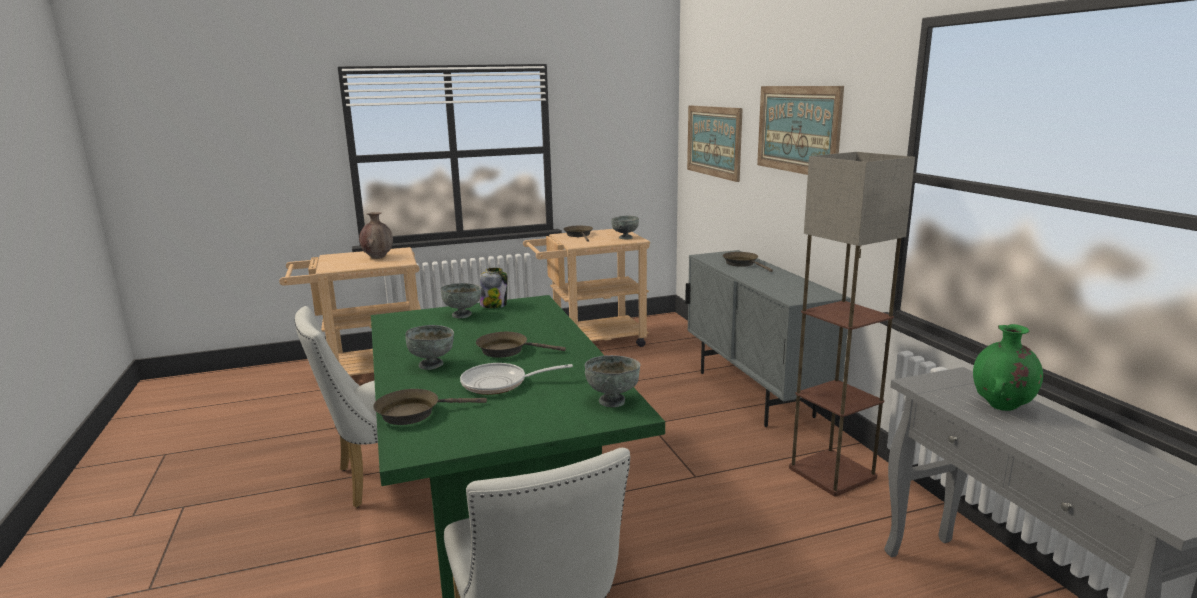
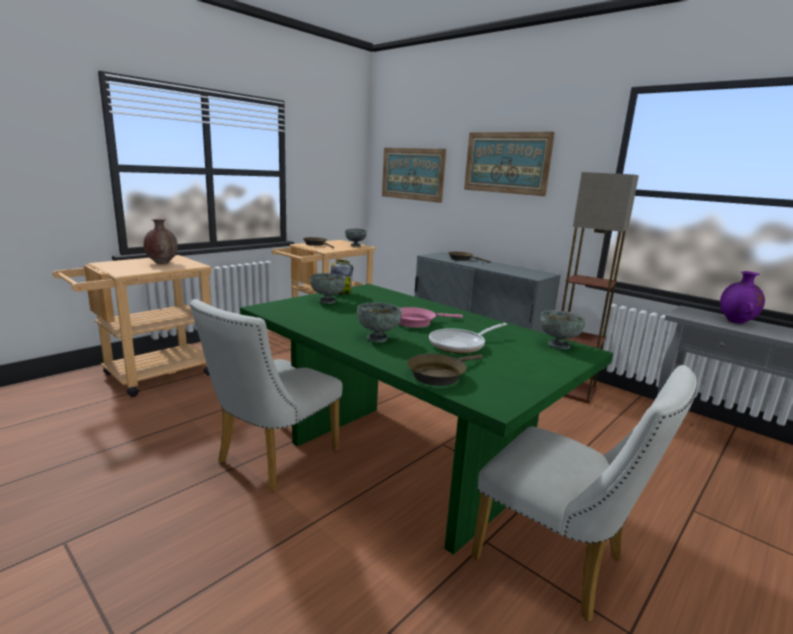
camera: 30 degrees left, 0 degrees up
(507, 350) = (417, 322): brown frying pan -> pink frying pan
(1001, 407) = (736, 322): green vase -> purple vase

